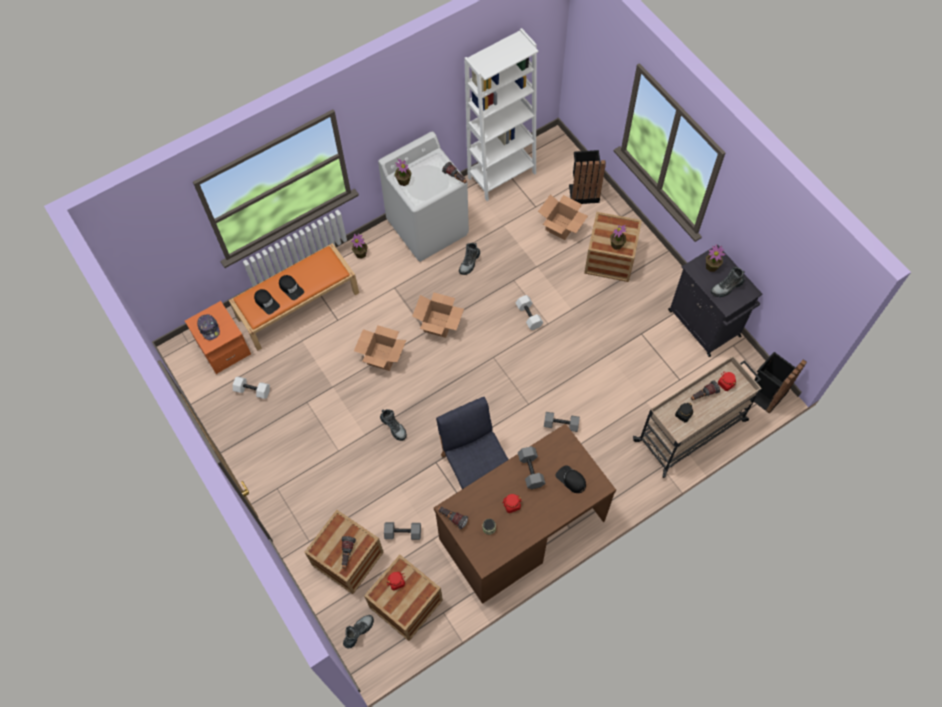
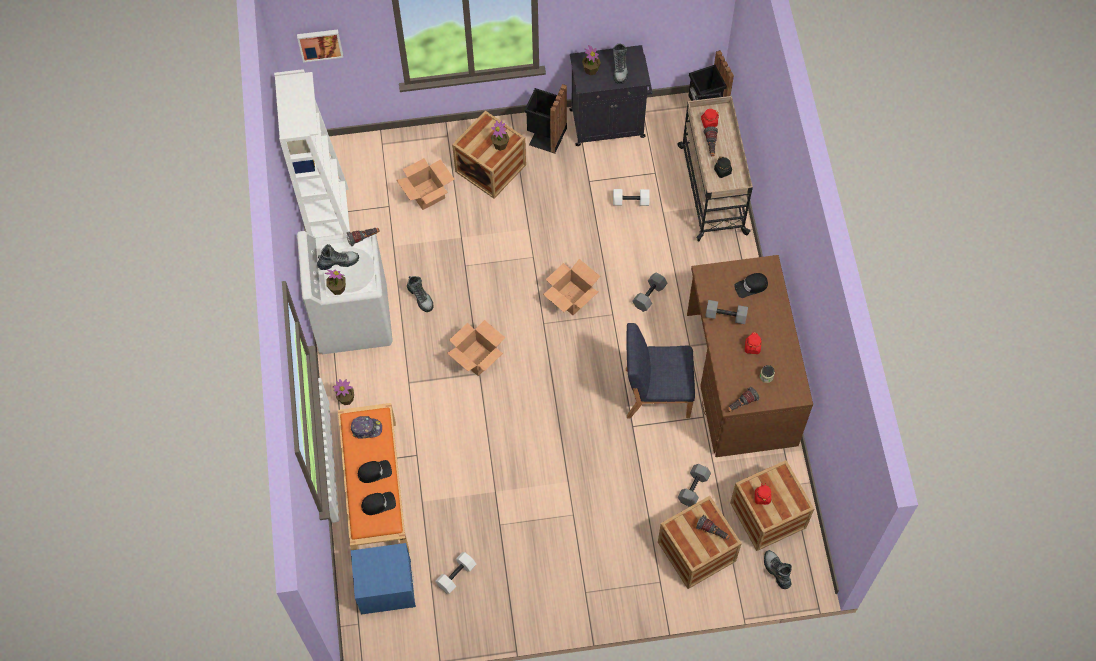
camera: 65 degrees left, 0 degrees up
(209, 328) = (380, 575): cap -> cap (366, 429)
(223, 348) = (386, 587): orange nightstand -> blue nightstand
(382, 357) = (487, 428): cardboard box -> cardboard box (572, 298)
(394, 427) = (573, 450): boot -> boot (338, 262)
(529, 316) = (515, 269): white dumbbell -> white dumbbell (631, 201)
(583, 192) = (397, 155): black trash can -> black trash can (546, 136)
(589, 59) = (320, 44): none -> picture

